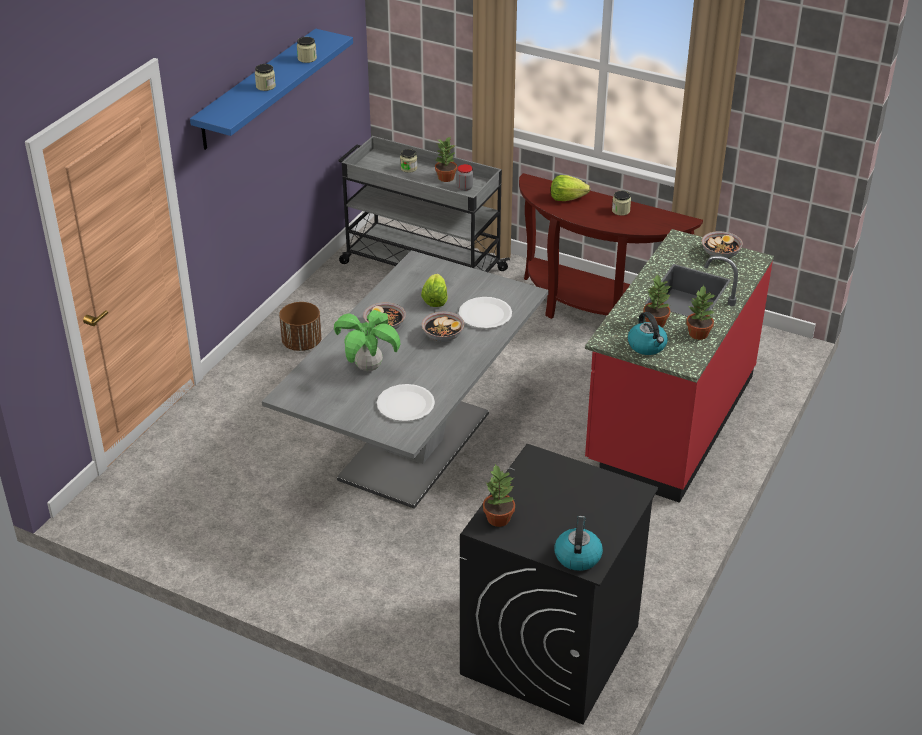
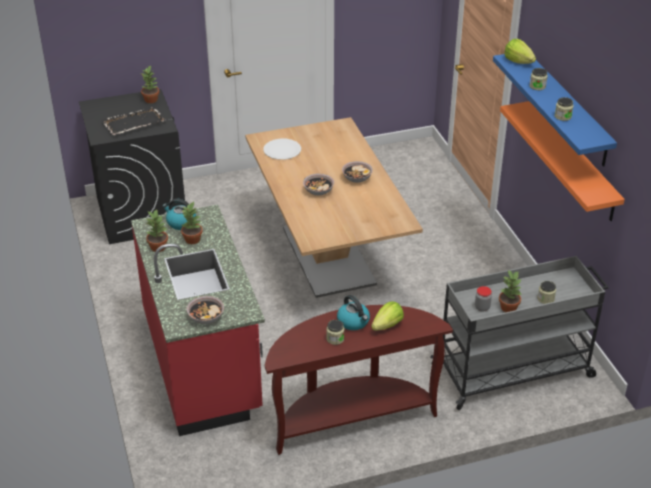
camera: 135 degrees right, 0 degrees up
(280, 122) = (574, 161): none -> orange shelf
(302, 343) = (482, 269): brown planter -> none
(369, 367) = (328, 155): potted plant -> none
(415, 446) = (328, 256): grey dining table -> brown dining table
(435, 300) = (355, 207): lettuce -> lettuce (518, 61)
(485, 314) = (314, 215): white plate -> none
(566, 491) = (133, 123): none -> black tray
(577, 556) = (99, 105): kettle -> kettle (354, 322)

